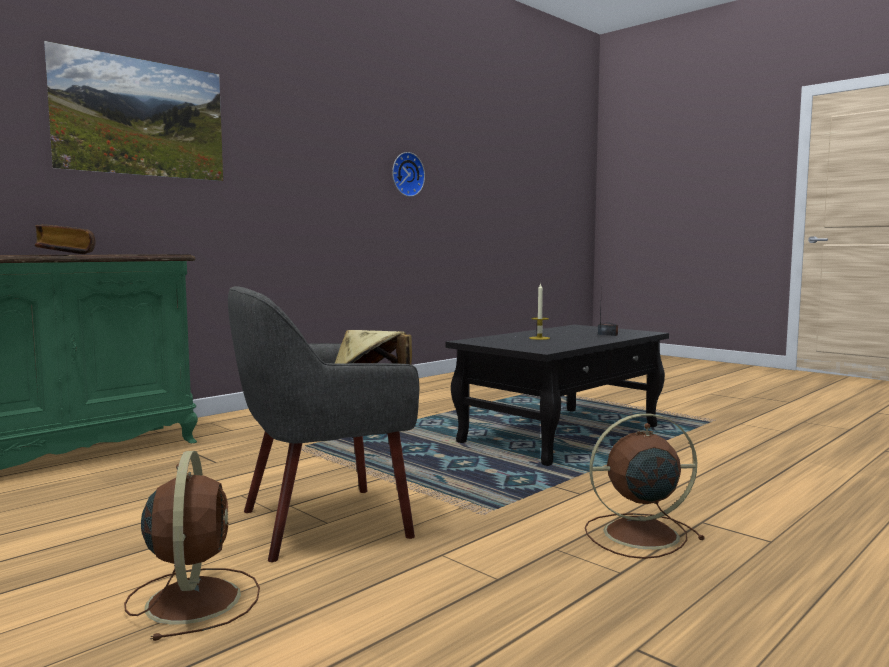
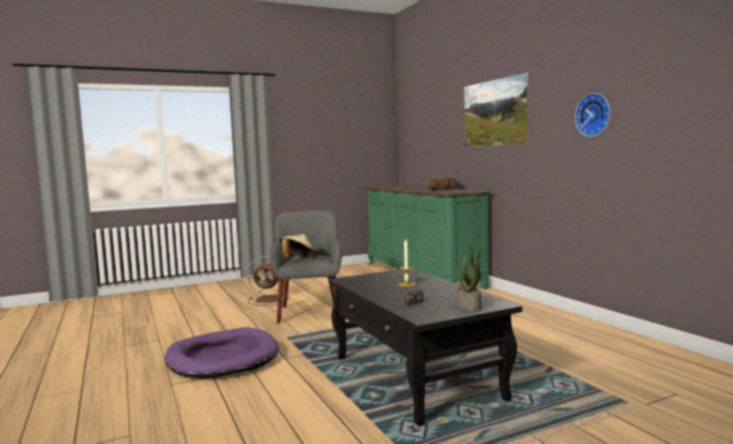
camera: 110 degrees right, 0 degrees up
(406, 174) = (693, 110): wall clock -> wall clock (594, 115)
(596, 328) = (469, 306): none -> potted plant
(637, 534) = (222, 358): brown fan -> purple dog bed

